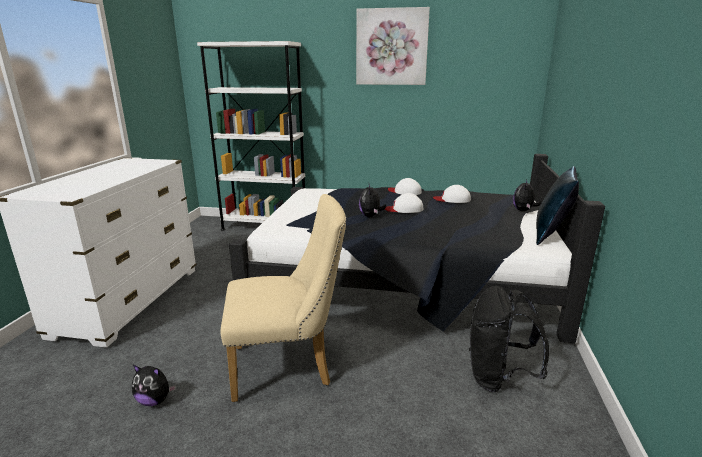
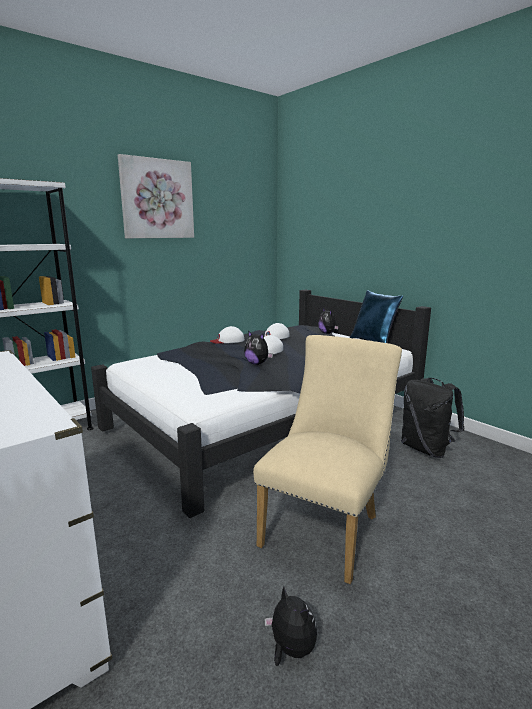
camera: 50 degrees left, 5 degrees down
(155, 400) = (290, 649): plush toy -> plush toy turned 90 degrees counterclockwise

